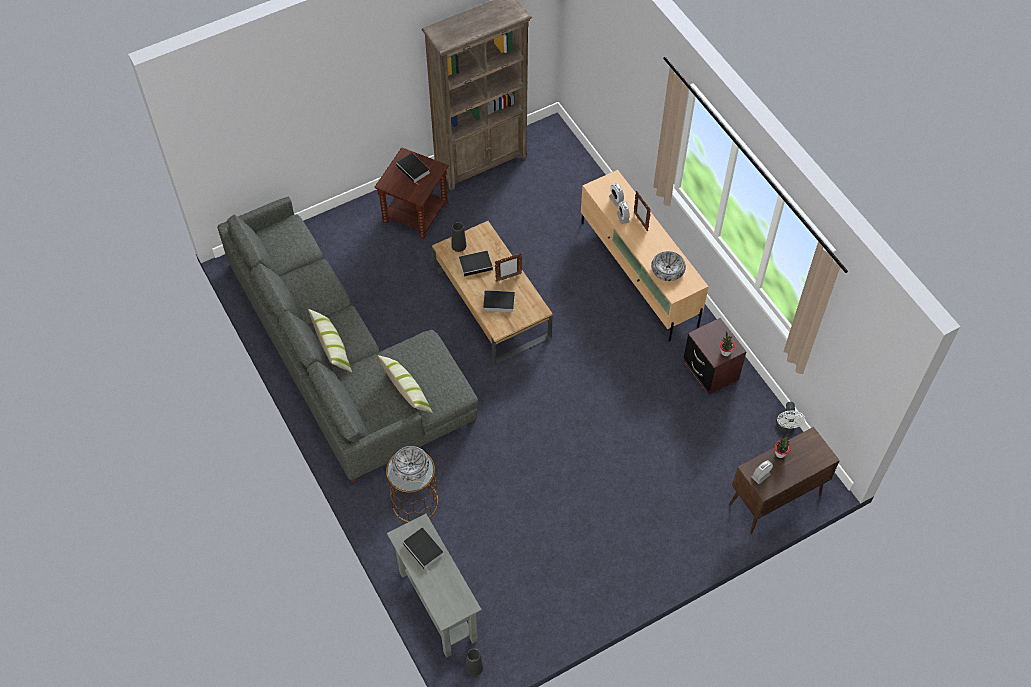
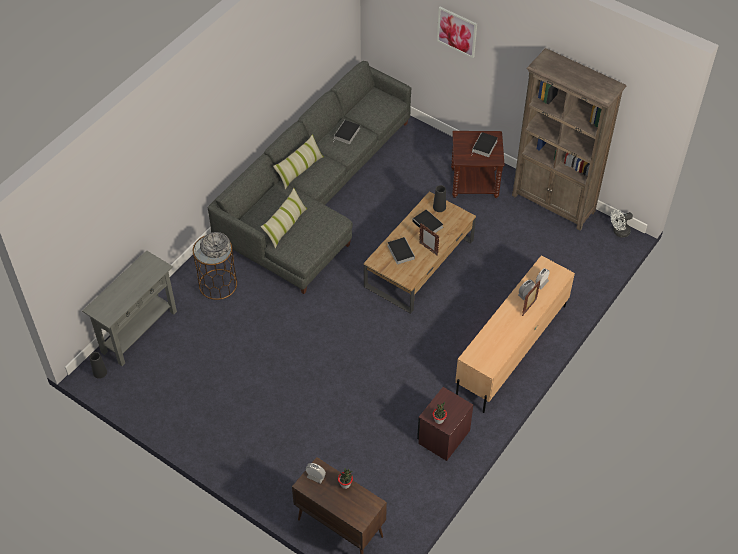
camera: 65 degrees right, 5 degrees down
(316, 96) = (457, 31): none -> picture
(424, 550) = (142, 276): book -> book (346, 134)
(668, 269) = (491, 344): bowl -> none
(786, 427) = (418, 514): white fan -> white fan (618, 232)

